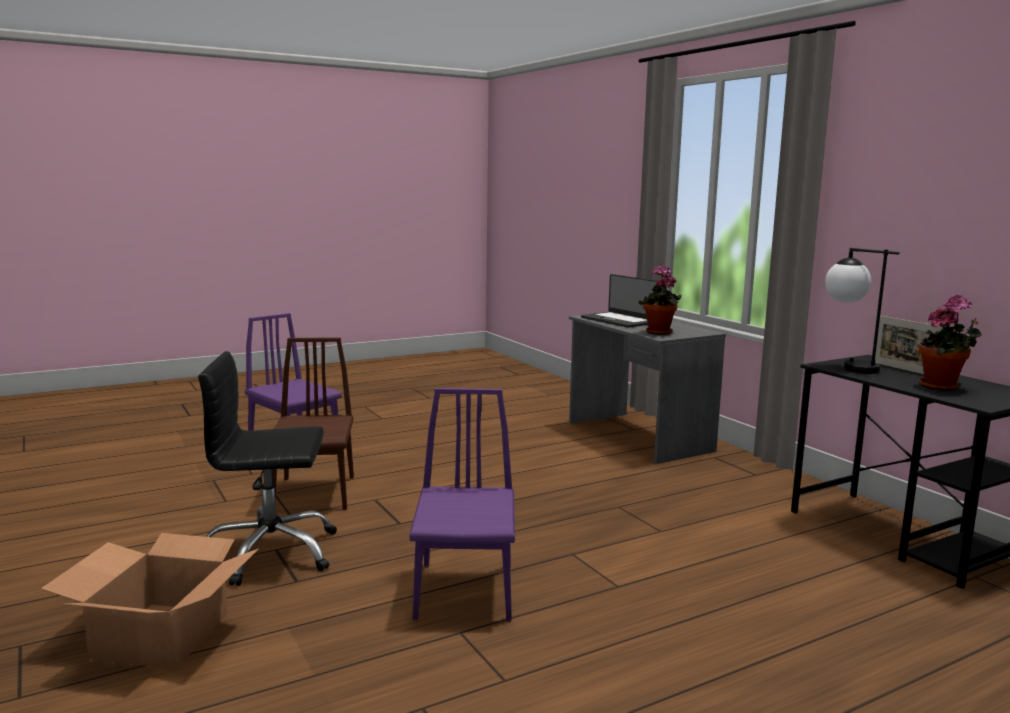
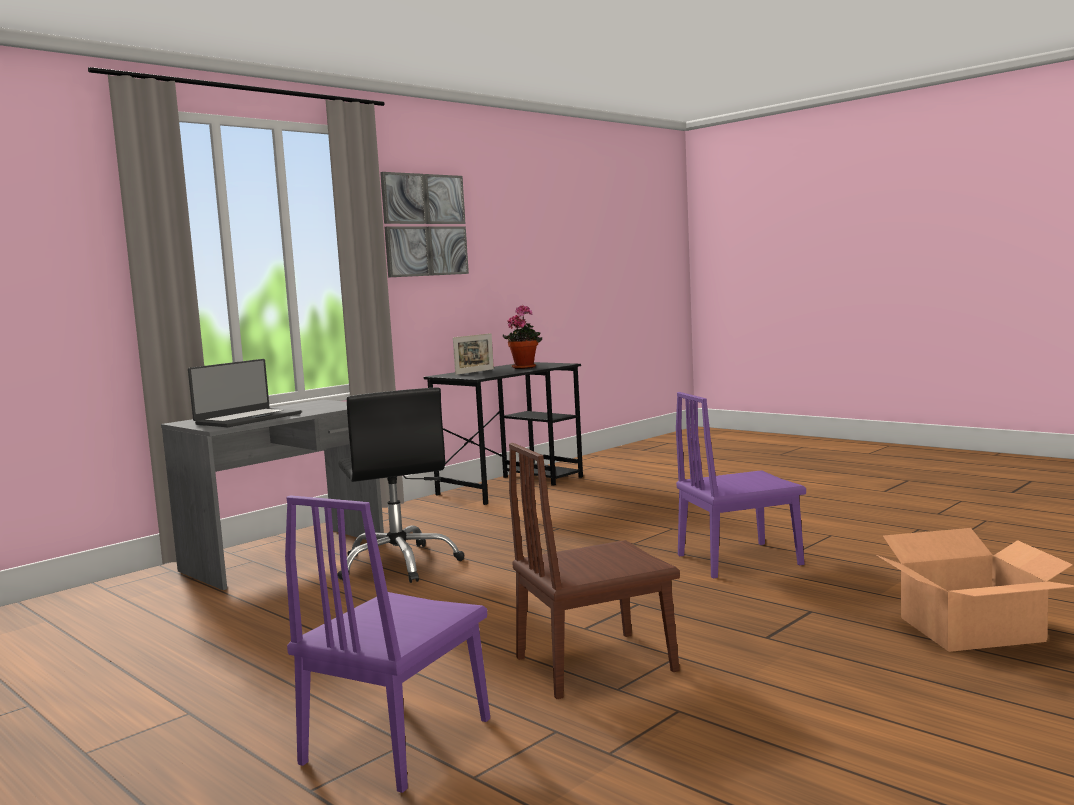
camera: 105 degrees left, 5 degrees down
(270, 552) = (777, 637): black office chair -> black office chair (399, 564)
(658, 333) = (332, 407): potted plant -> none
(847, 367) = (479, 375): table lamp -> none
(913, 167) = (424, 225): none -> picture

